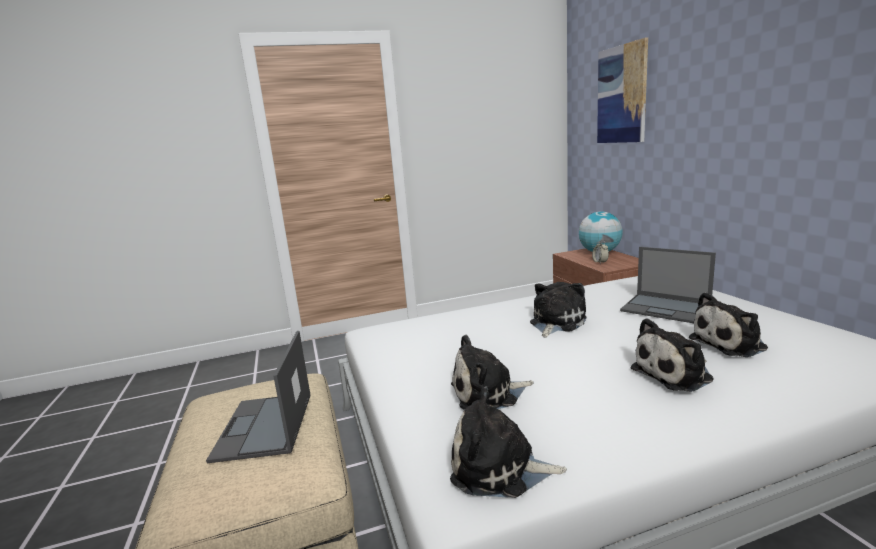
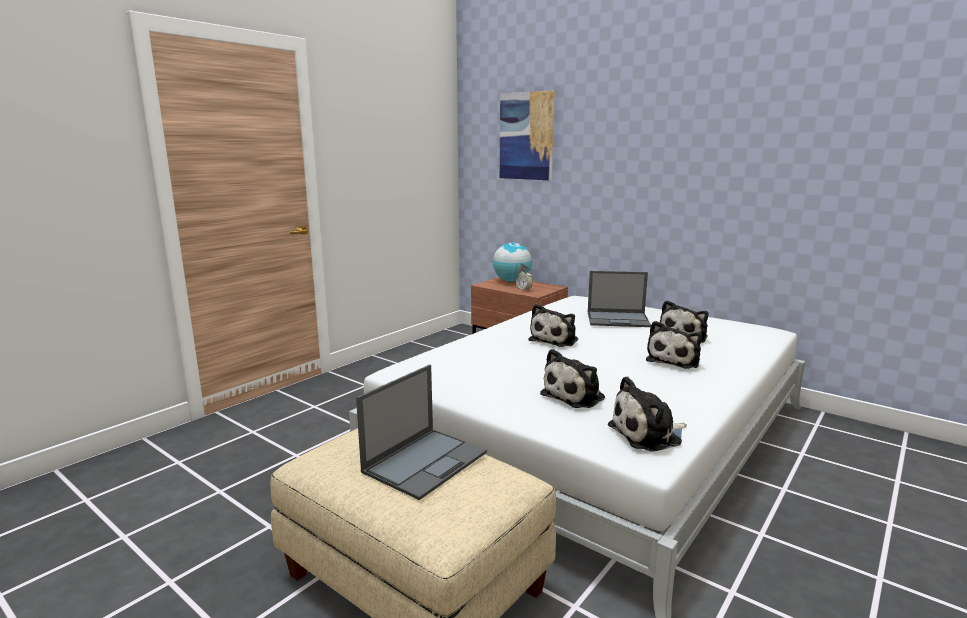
camera: 35 degrees left, 0 degrees up
(264, 427) = (426, 461): laptop -> laptop turned 105 degrees counterclockwise
(555, 322) = (555, 339): plush toy -> plush toy turned 150 degrees counterclockwise

